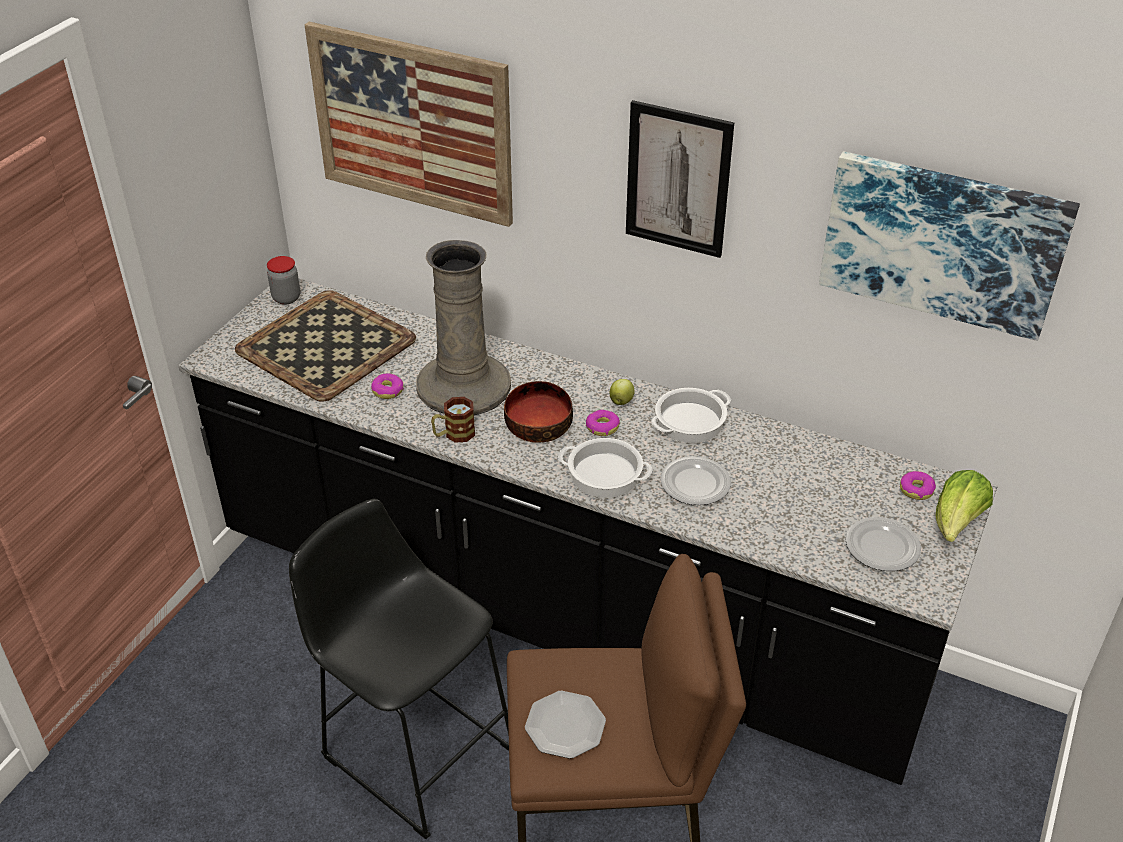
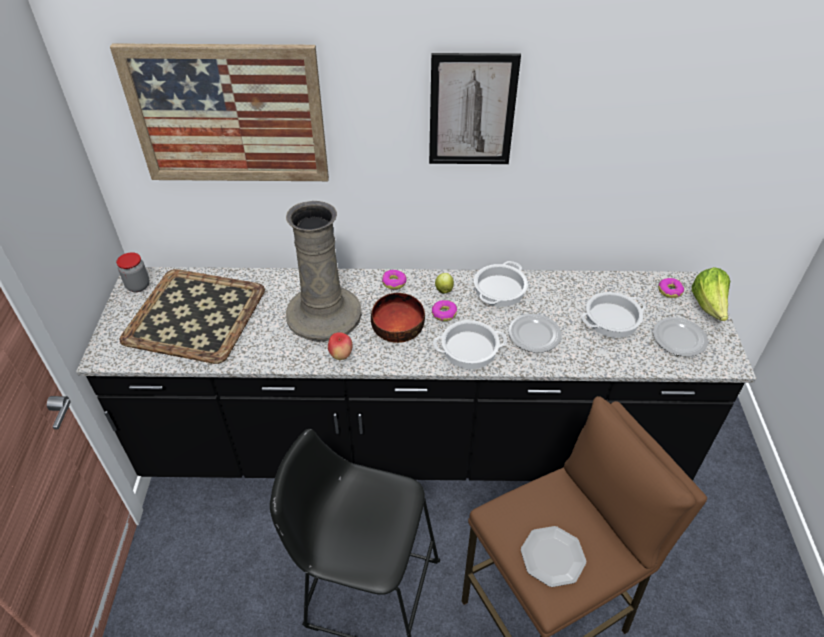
camera: 25 degrees left, 5 degrees up
(388, 390) = (267, 337): donut -> donut (394, 282)
(454, 434) = (341, 355): mug -> apple
(810, 497) = (612, 319): none -> cooking pot
(942, 242) = (683, 111): picture -> none

